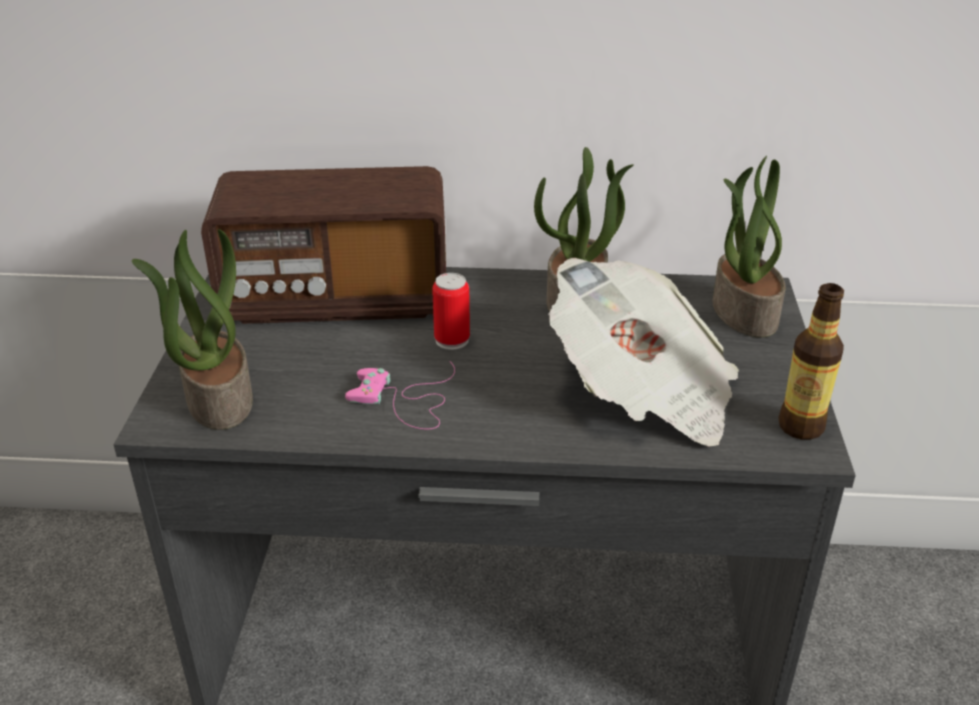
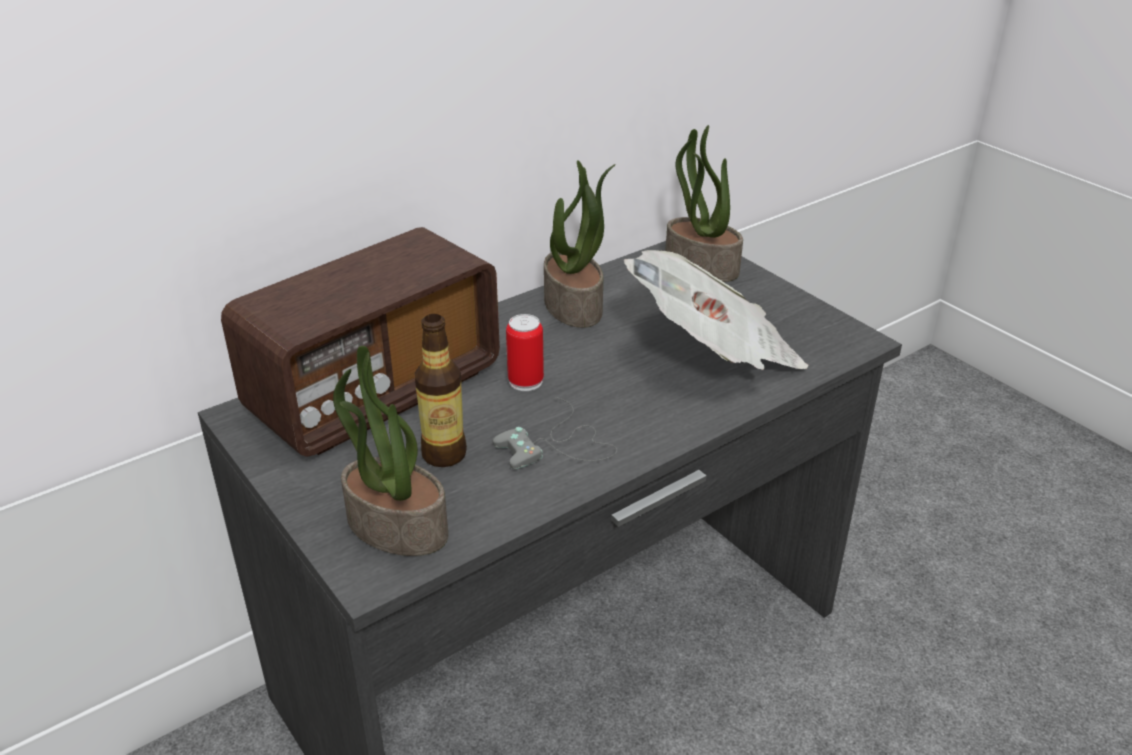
camera: 40 degrees left, 0 degrees up
(405, 401) = (558, 445): pink game controller -> grey game controller
(801, 426) = (836, 328): bottle -> bottle (444, 454)

